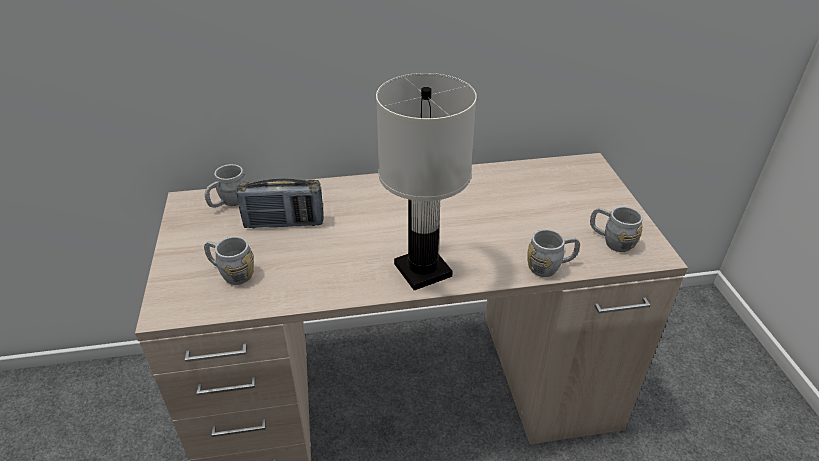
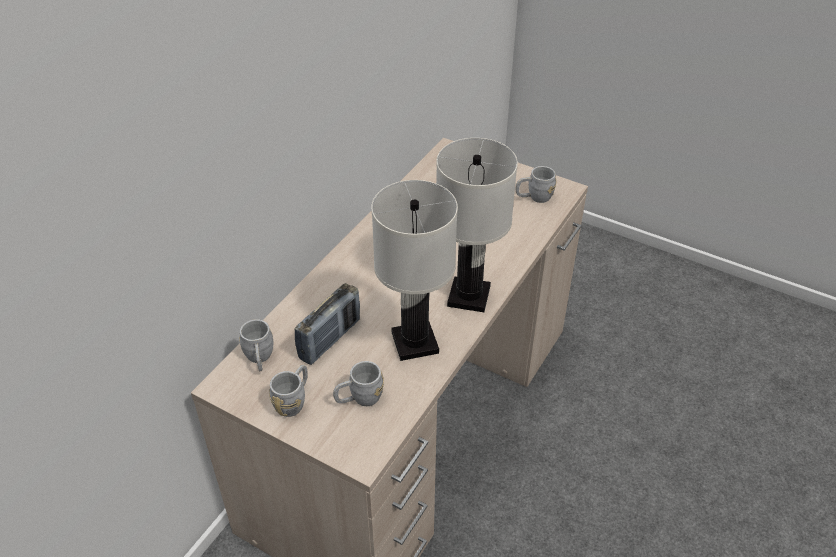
camera: 50 degrees left, 5 degrees up
(328, 270) = (415, 343): none -> white table lamp
(550, 267) = (529, 238): grey mug -> grey mug (294, 400)

